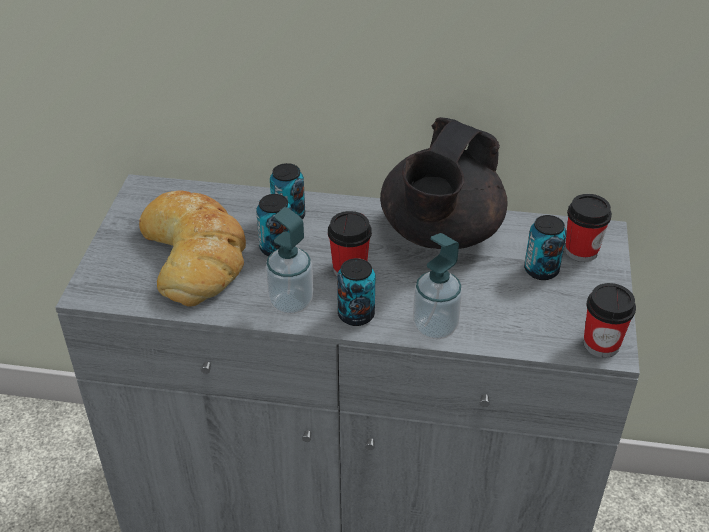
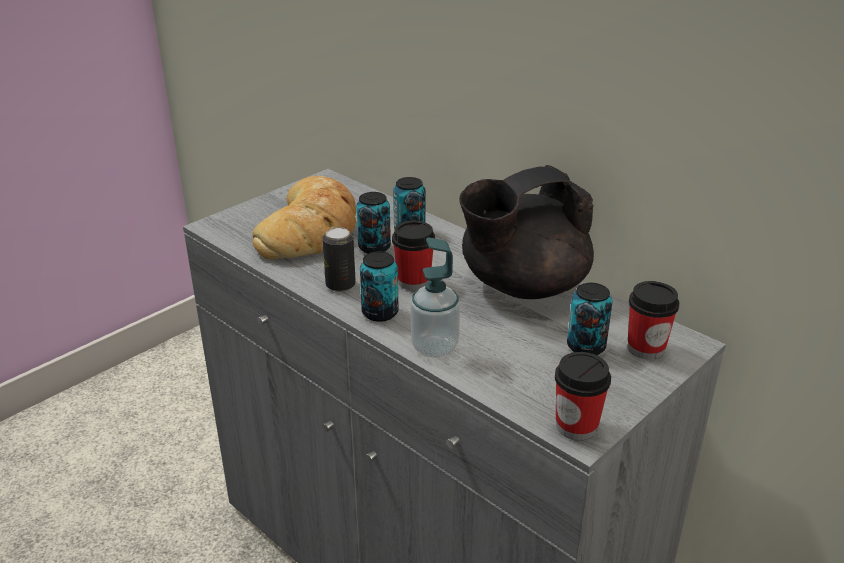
camera: 35 degrees right, 10 degrees down
(291, 302) = (340, 285): soap dispenser -> can

